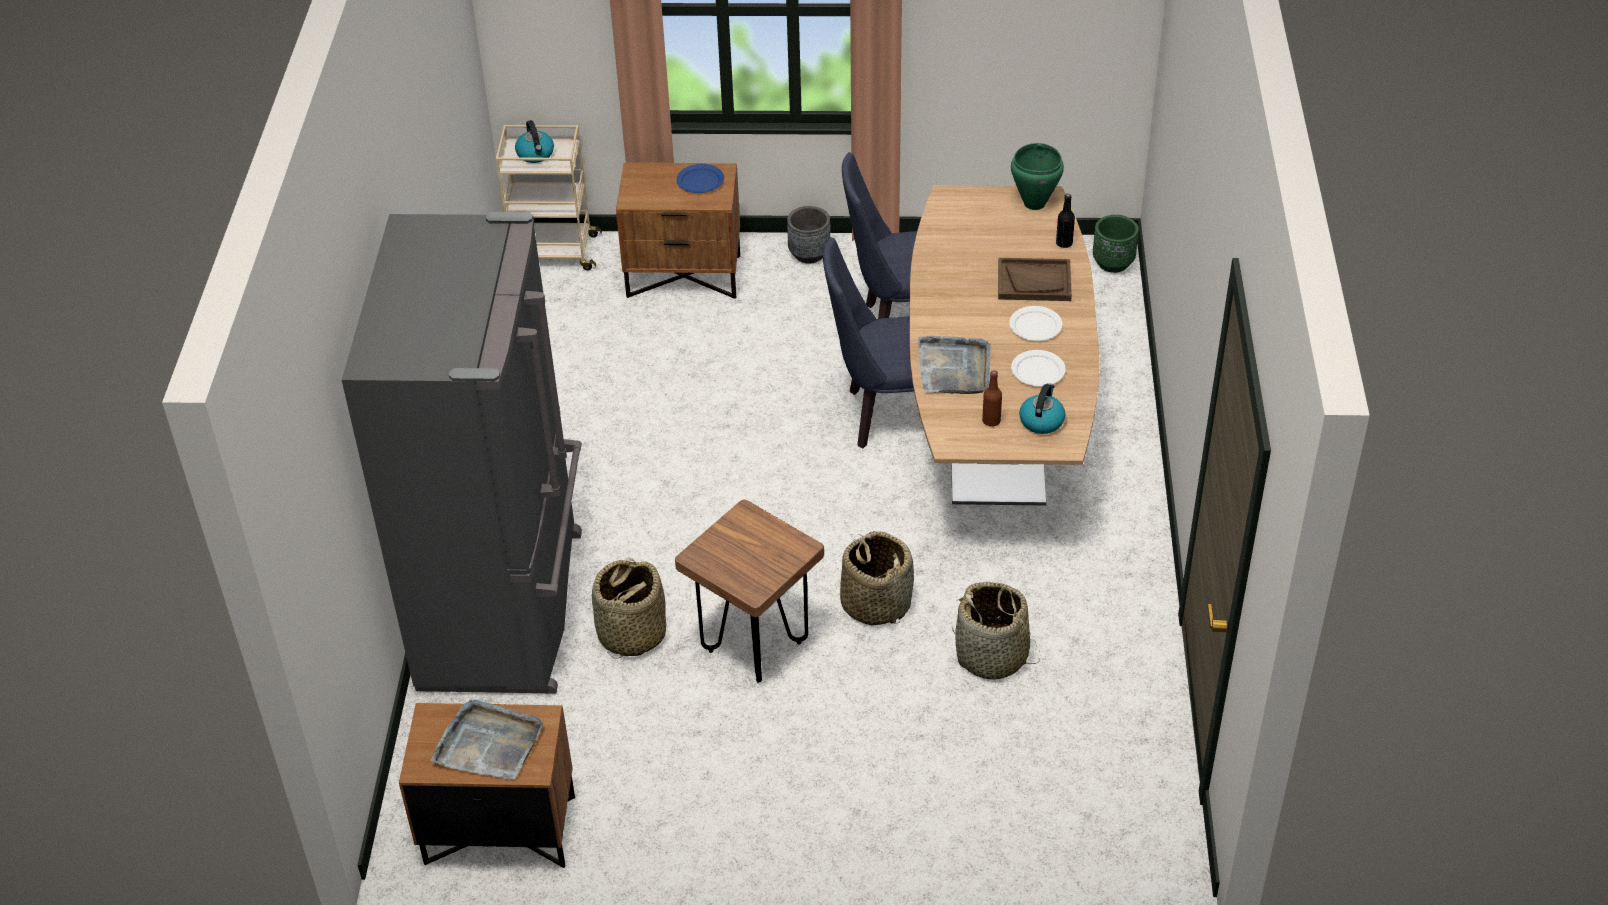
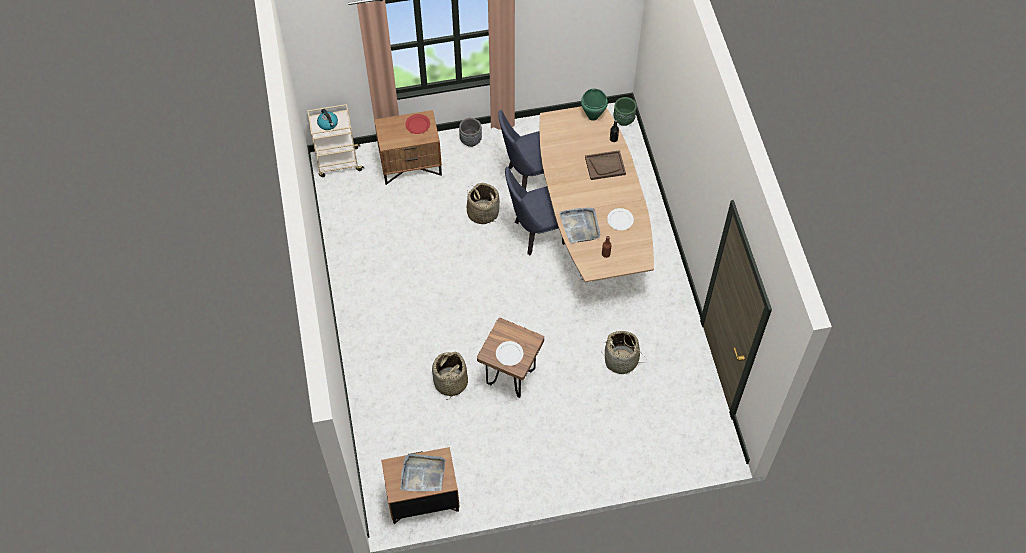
camera: 15 degrees left, 15 degrees up
(506, 608) = (386, 380): grey fridge -> none
(700, 181) = (417, 125): blue plate -> red plate
(875, 602) = (560, 342): basket -> basket (483, 212)
(1035, 325) = (612, 193): white plate -> white plate (509, 354)
(1041, 420) = (629, 249): kettle -> none

